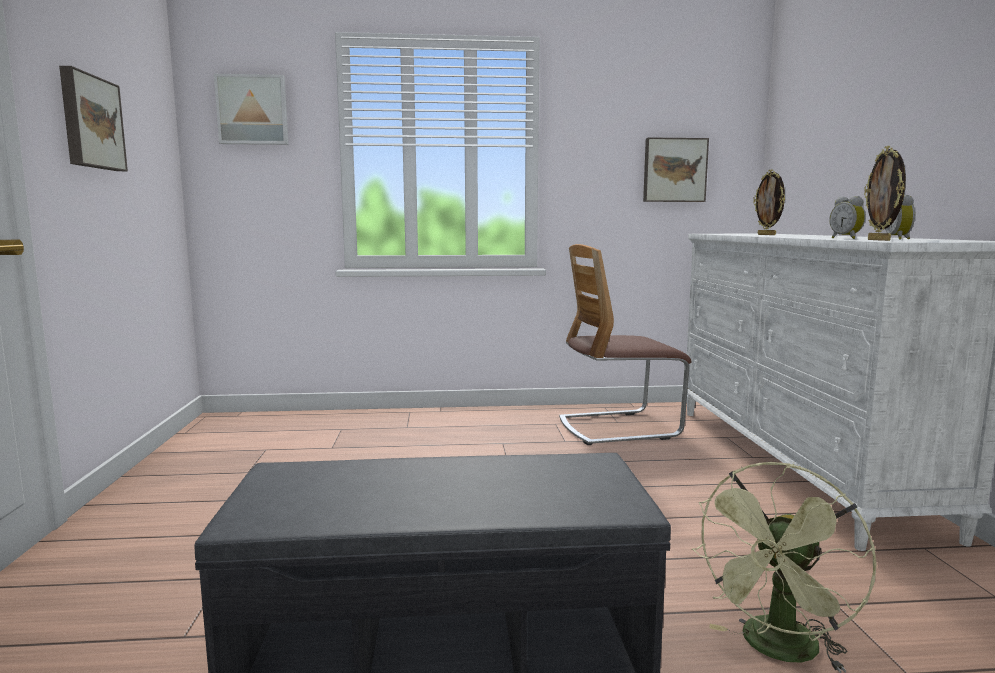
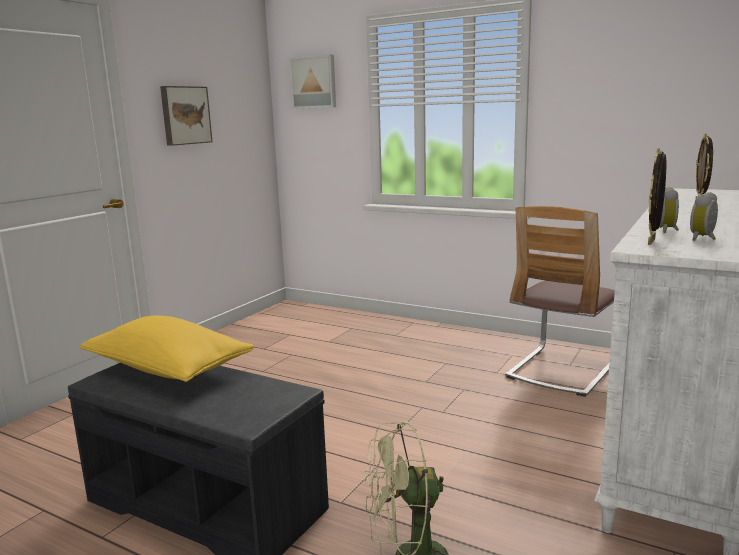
camera: 35 degrees right, 5 degrees up
(351, 478) = (168, 369): none -> yellow pillow
(618, 428) = (561, 370): chair -> chair turned 75 degrees counterclockwise
(674, 170) = (670, 118): picture -> none

